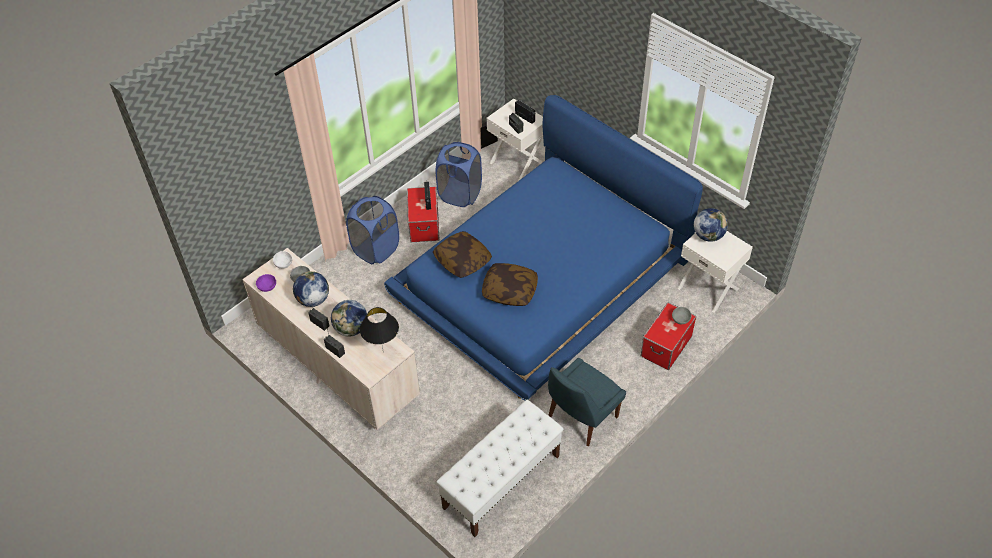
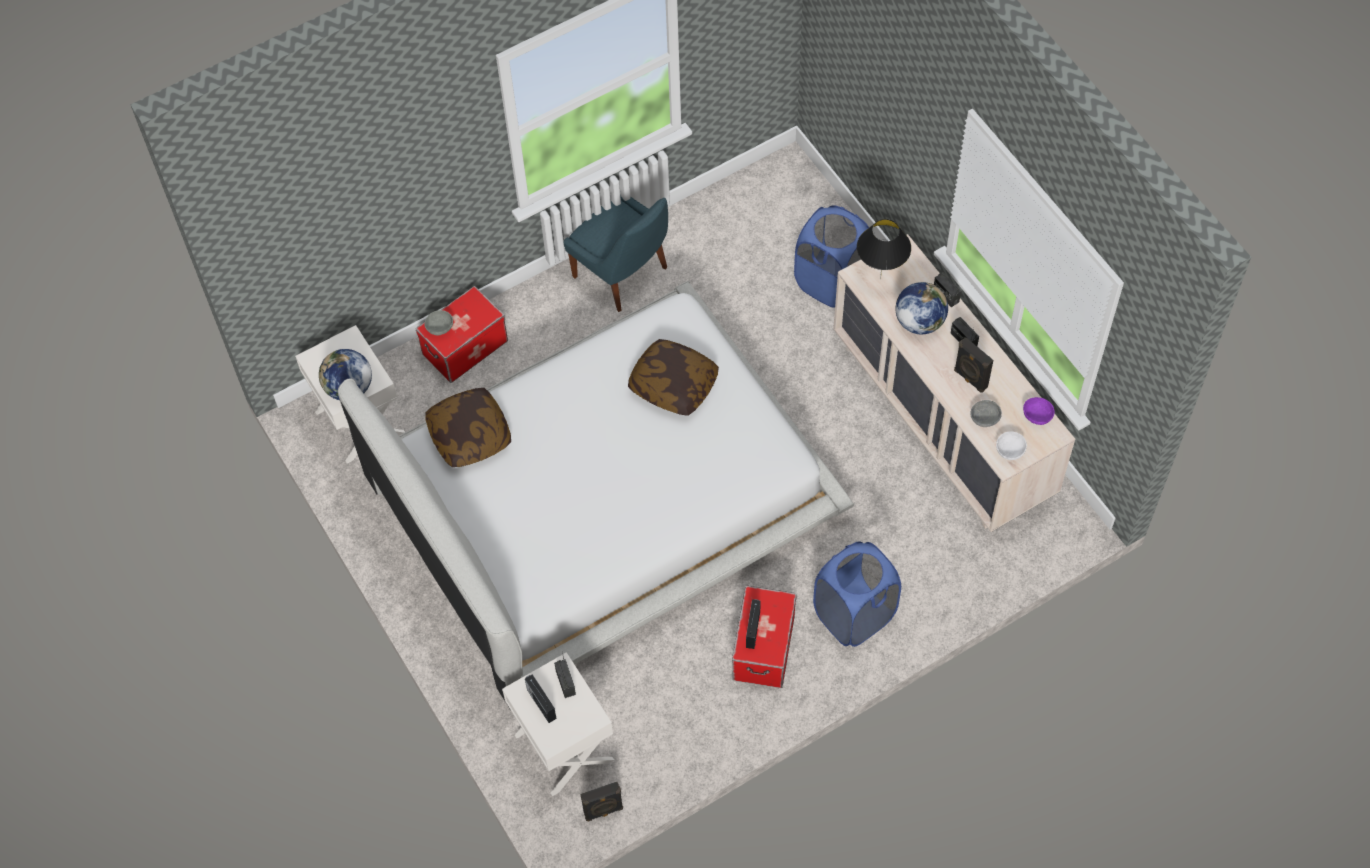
camera: 165 degrees left, 10 degrees up
(313, 300) = (970, 379): globe -> black speaker
(460, 194) = (686, 699): blue laundry basket -> blue laundry basket (831, 282)
(462, 261) = (730, 452): pillow -> pillow (470, 435)
(501, 482) = (751, 218): white bench -> none
(541, 278) = (602, 498): blue bed -> white bed
(581, 418) = (623, 274): blue chair -> blue chair turned 75 degrees clockwise

